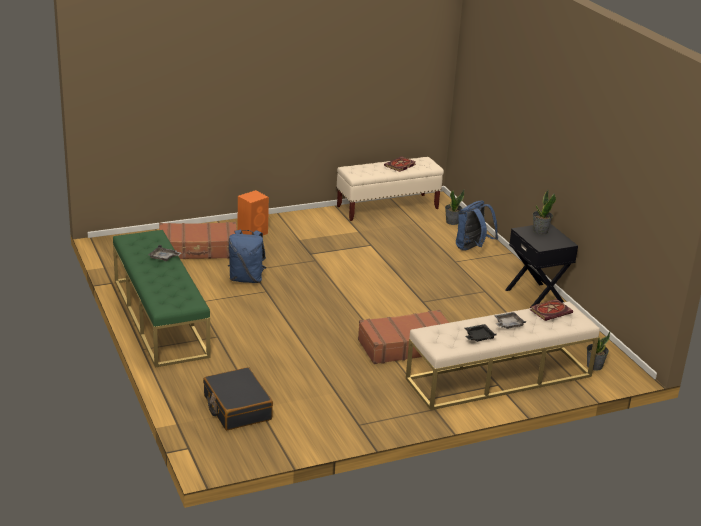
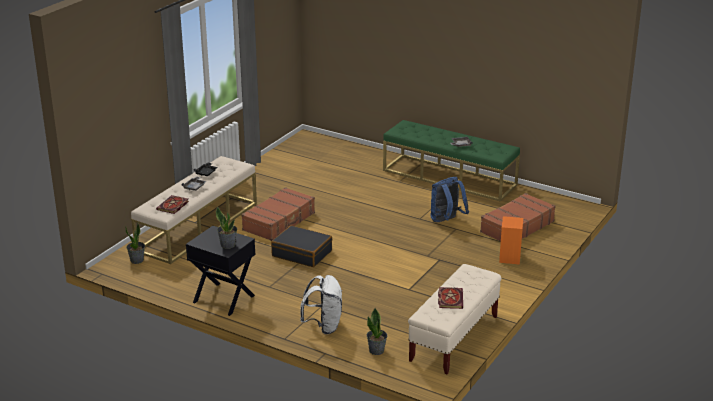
camera: 145 degrees right, 0 degrees up
(237, 408) = (328, 156): black suitcase -> black suitcase (302, 253)
(472, 248) = (323, 326): blue backpack -> white backpack

